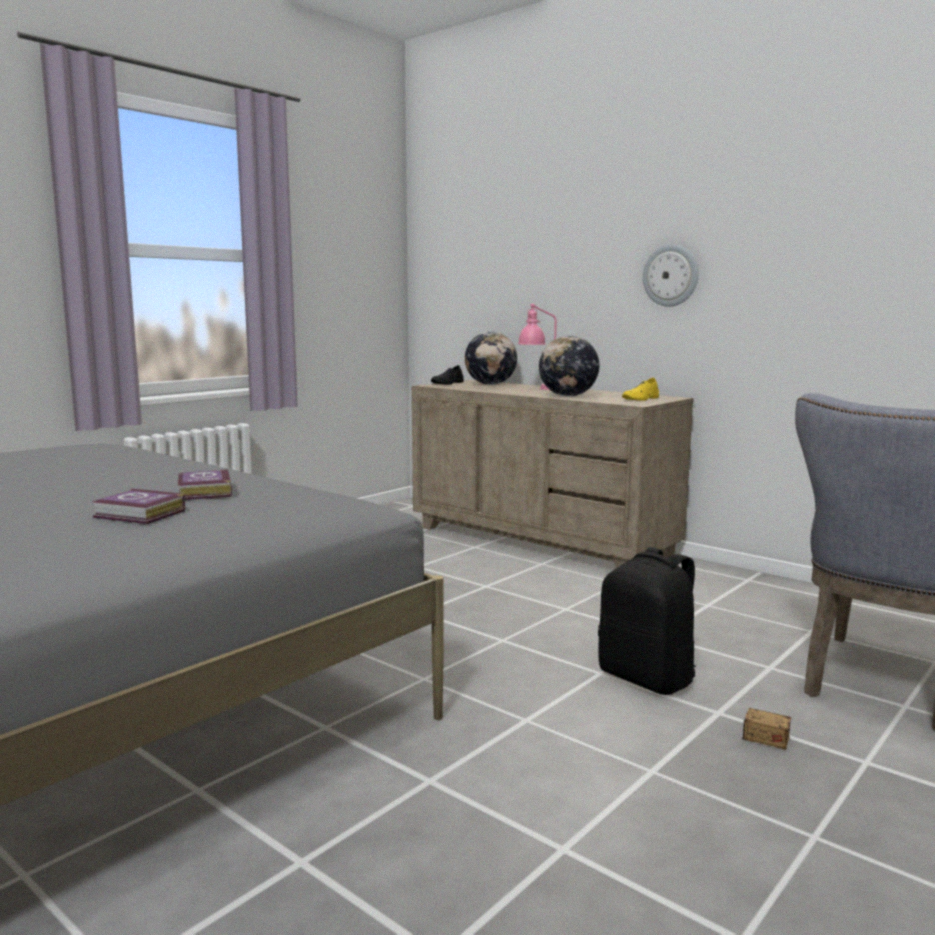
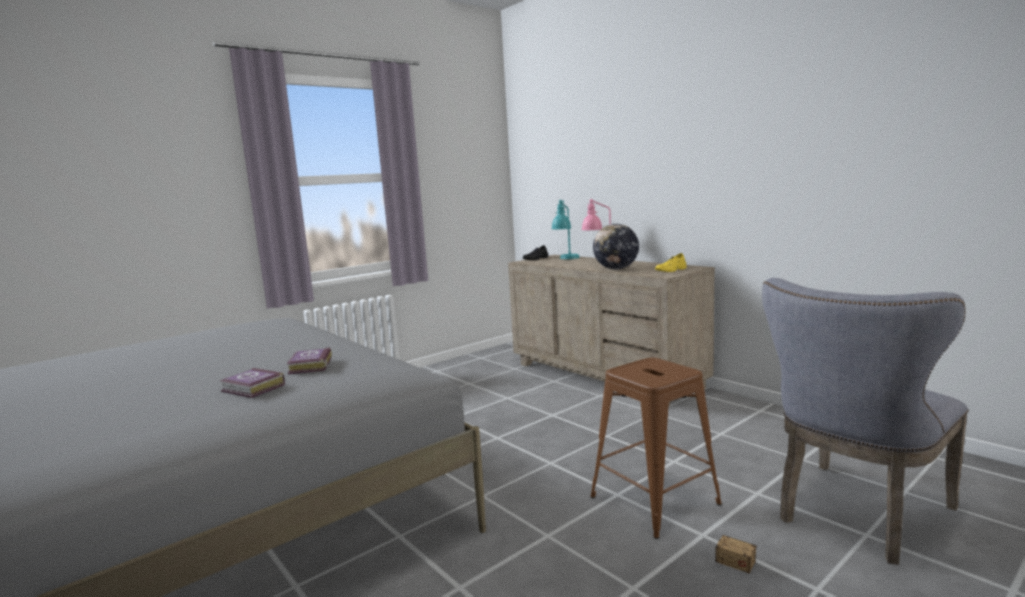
camera: 10 degrees right, 0 degrees up
(490, 384) = (566, 259): globe -> turquoise table lamp
(648, 678) = (653, 501): black backpack -> brown stool
(671, 275) = (694, 173): wall clock -> none

